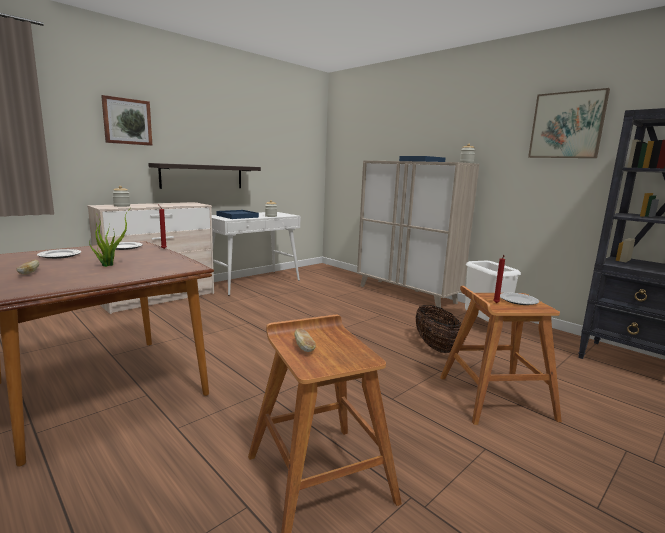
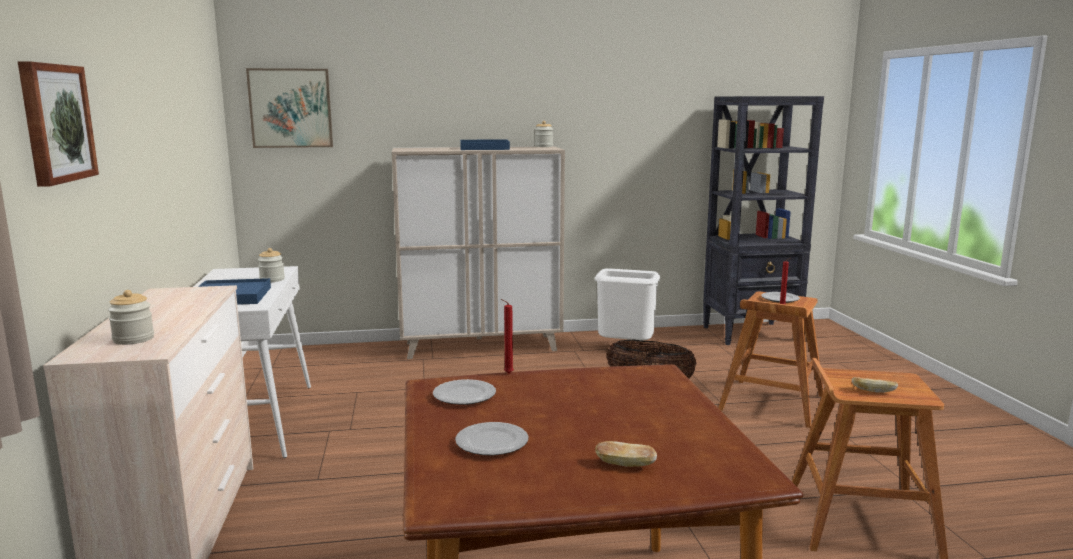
camera: 55 degrees left, 0 degrees up
(109, 265) = (605, 413): potted plant -> none
(202, 176) = (144, 226): shelf -> none
(567, 125) = (647, 99): picture -> picture (291, 108)

